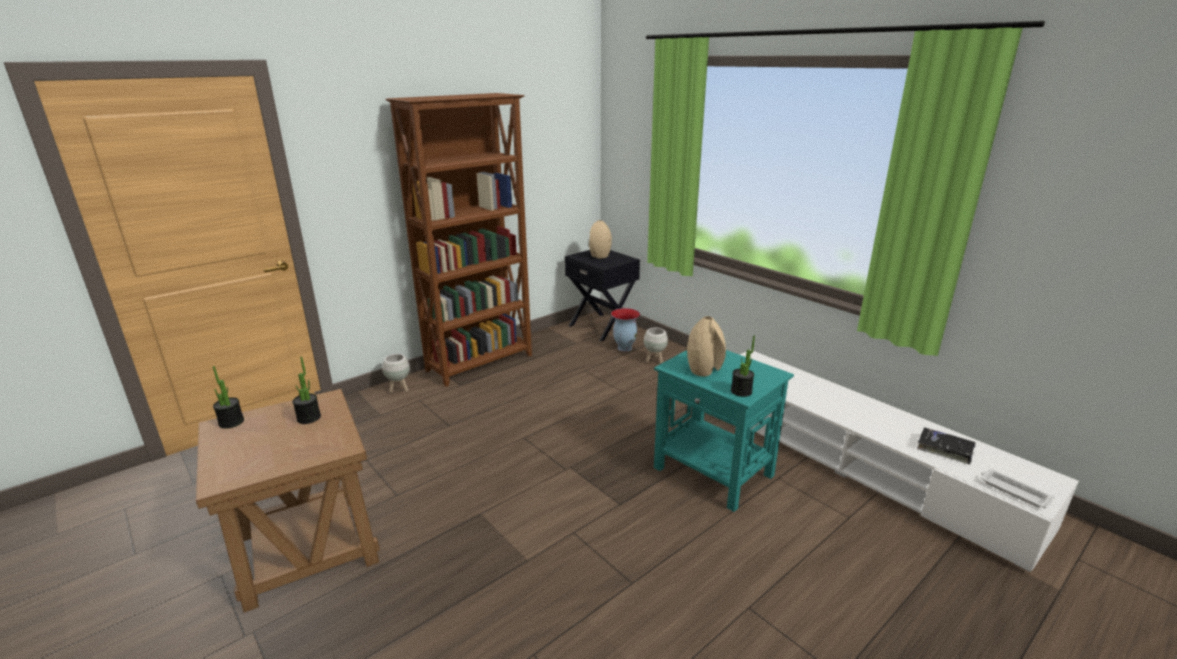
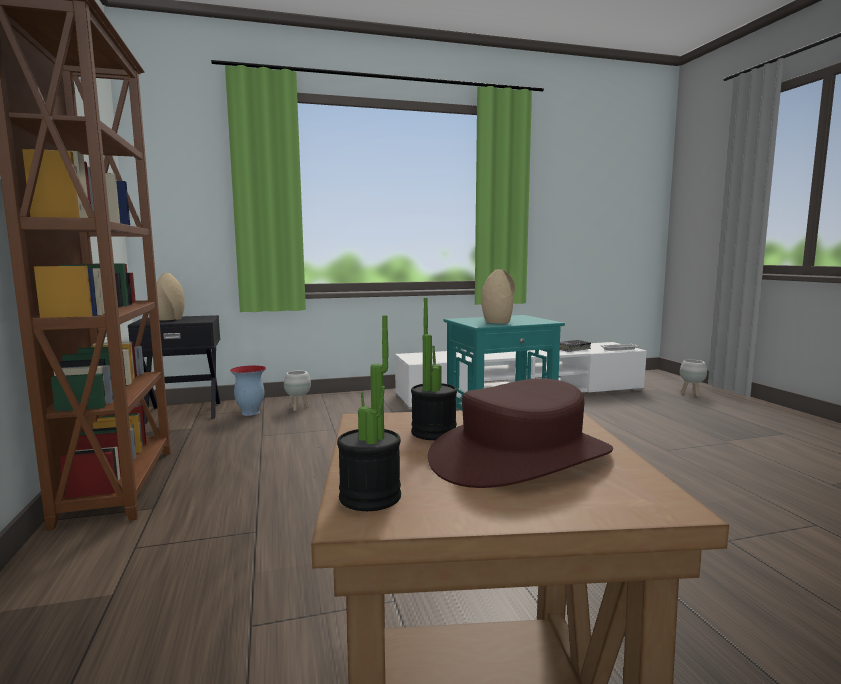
camera: 65 degrees left, 15 degrees down
(273, 445) = (521, 457): none -> brown hat
(399, 389) = (59, 564): white planter -> white planter (691, 394)
(741, 391) = (541, 321): potted plant -> none

